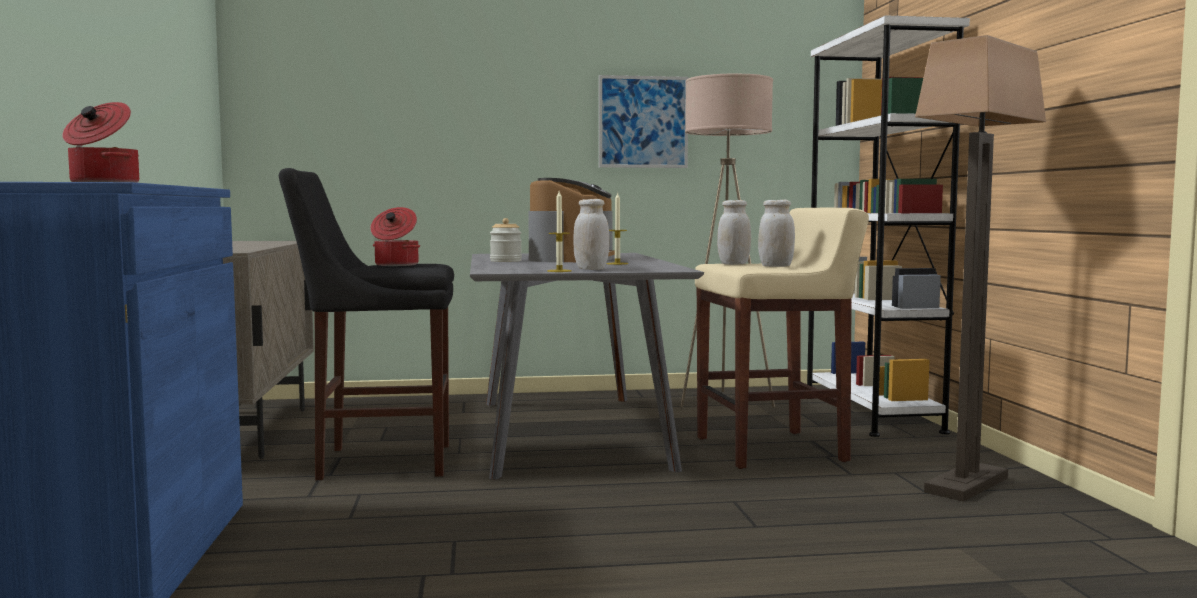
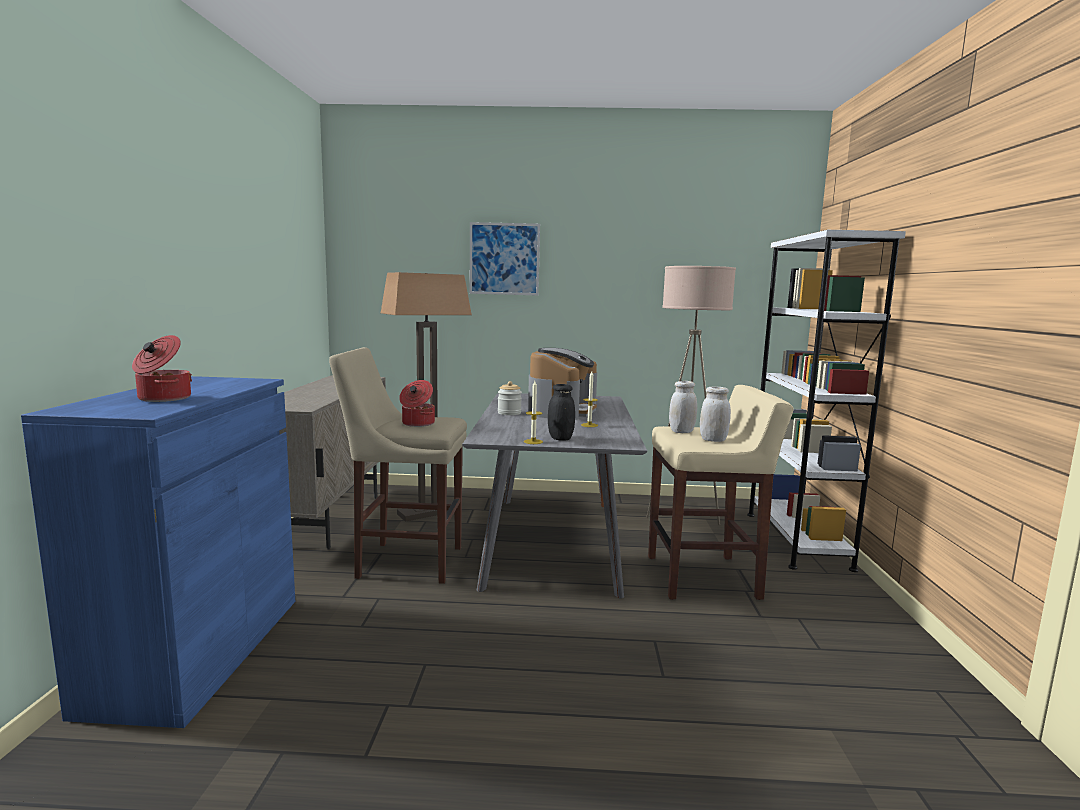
camera: 10 degrees right, 5 degrees up
(377, 461) = (405, 561): black stool -> beige stool
(591, 269) = (560, 438): white jar -> black jar
(643, 122) = (633, 294): picture -> picture (504, 259)
(966, 485) = (857, 642): floor lamp -> floor lamp (428, 512)

